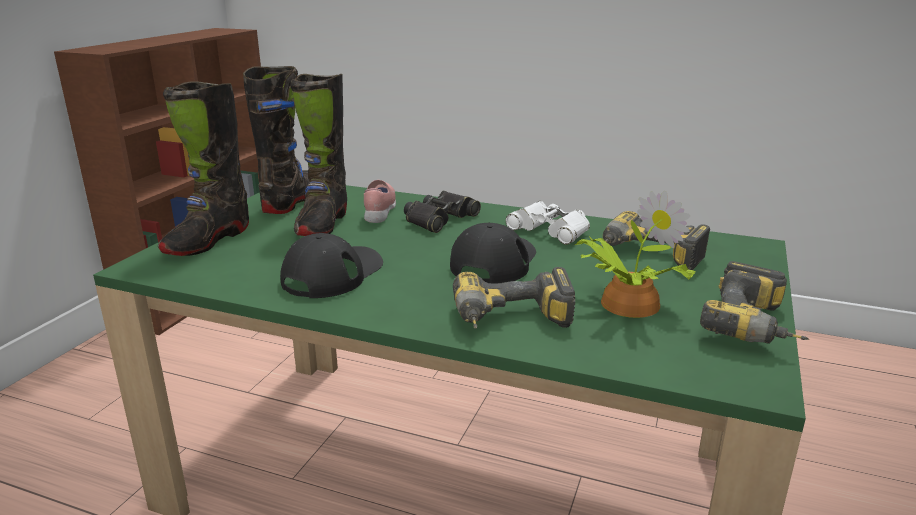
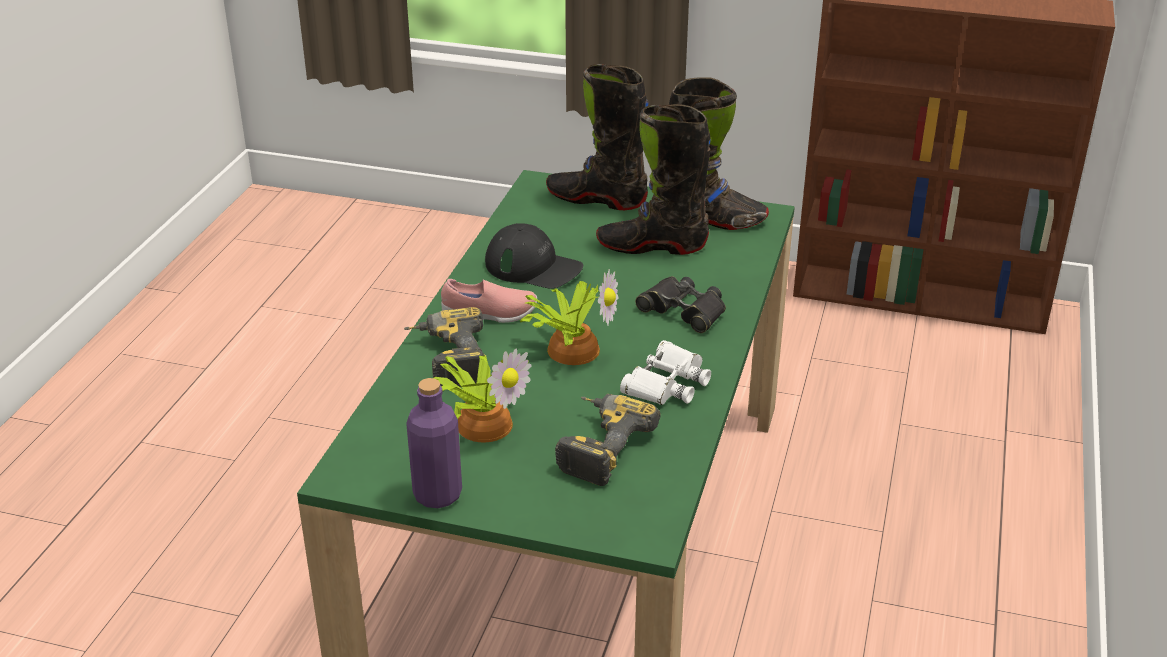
camera: 85 degrees right, 10 degrees up
(380, 211) = (698, 273): pink shoe -> pink shoe (490, 315)
(494, 262) = (571, 348): black cap -> potted plant
(755, 327) = (437, 494): power drill -> purple bottle

